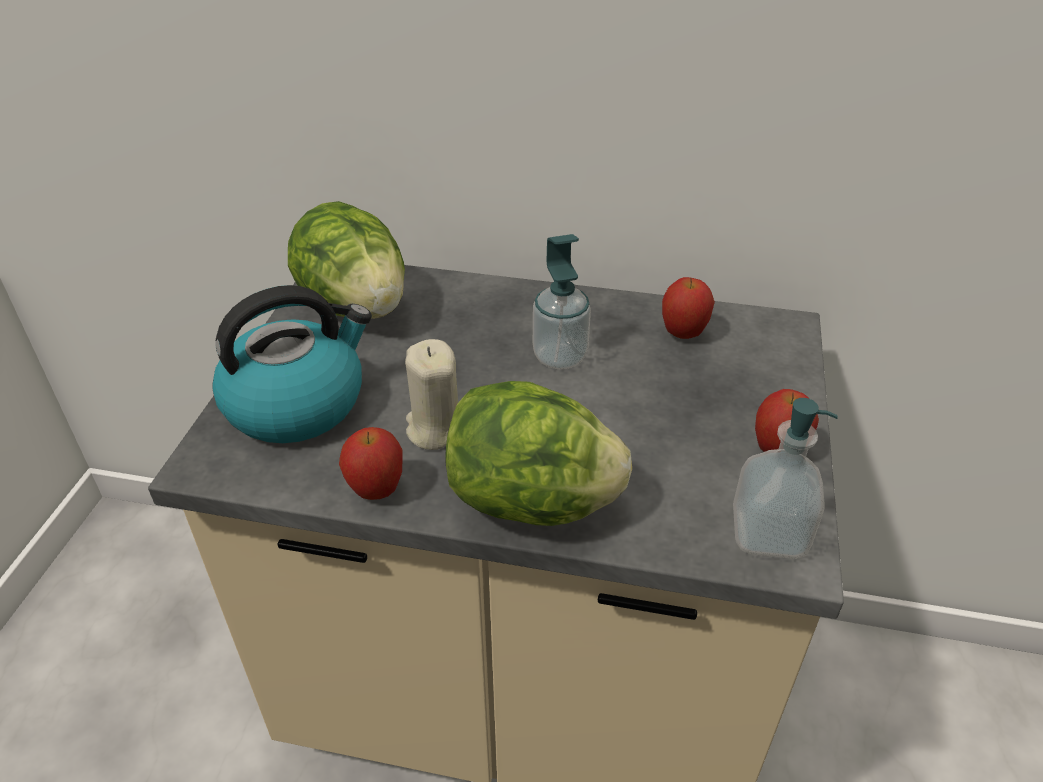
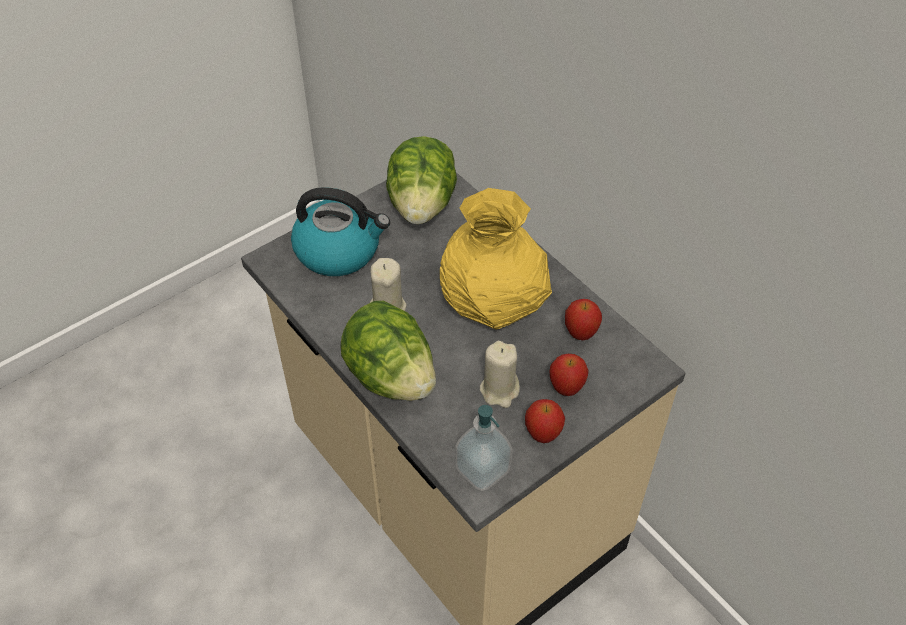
camera: 40 degrees right, 10 degrees up
(376, 490) = (329, 323): apple -> apple (566, 388)
(559, 357) = (494, 304): soap dispenser -> yellow vase
(675, 436) = (499, 390): none -> beige candle

